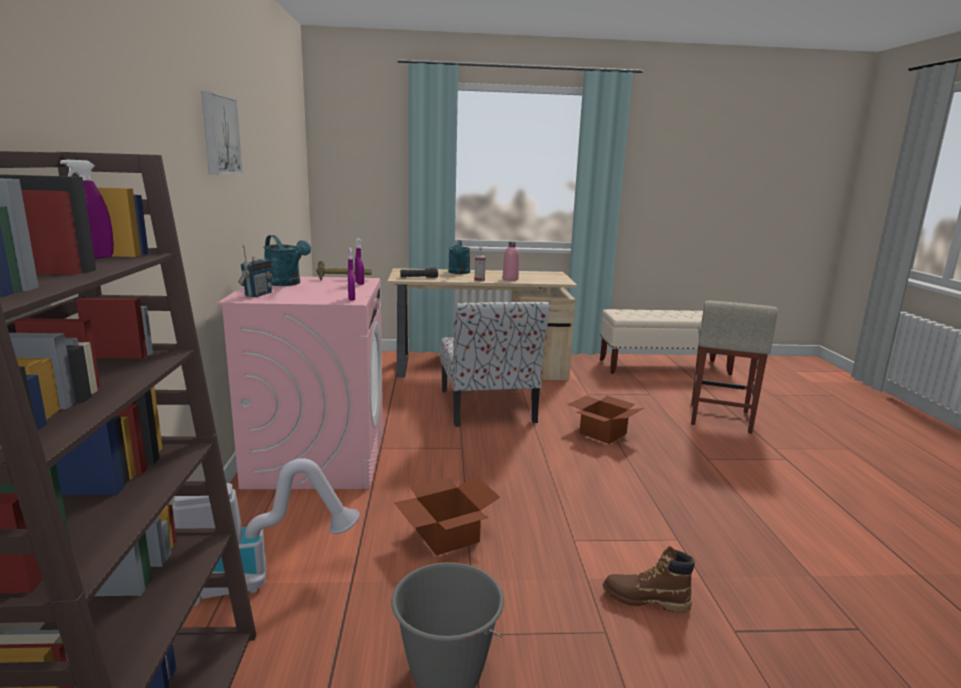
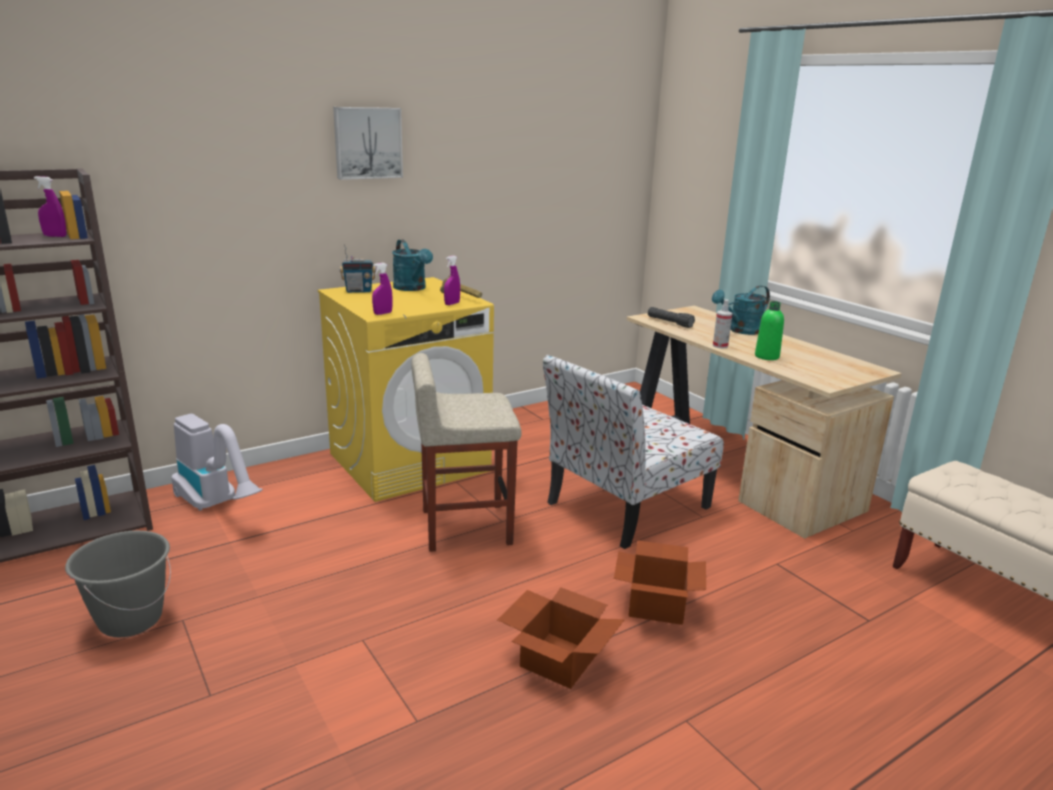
camera: 60 degrees right, 5 degrees up
(287, 284) = (412, 288): turquoise watering can -> turquoise watering can turned 45 degrees counterclockwise
(318, 457) = (410, 462): pink washing machine -> yellow washing machine
(445, 535) = (322, 562): cardboard box -> cardboard box (557, 658)
(510, 279) = (766, 356): pink bottle -> green bottle
(645, 599) = (275, 713): brown boot -> none
(719, 418) = (878, 715): beige stool -> beige stool (464, 527)

